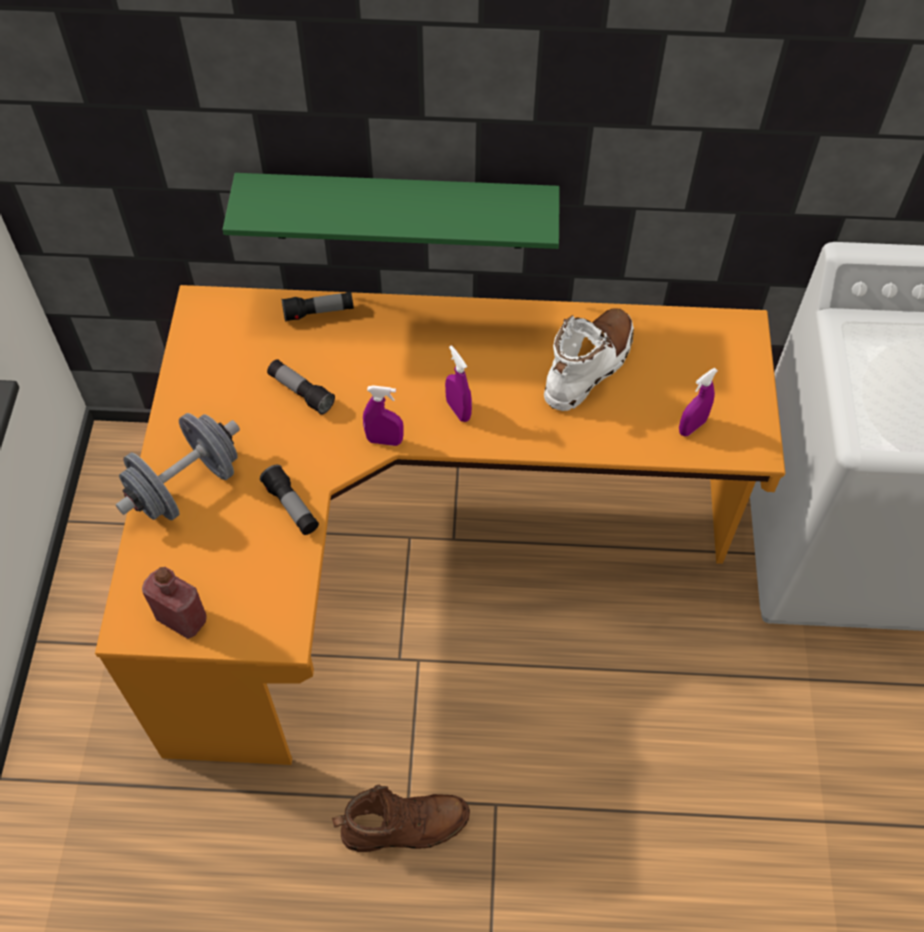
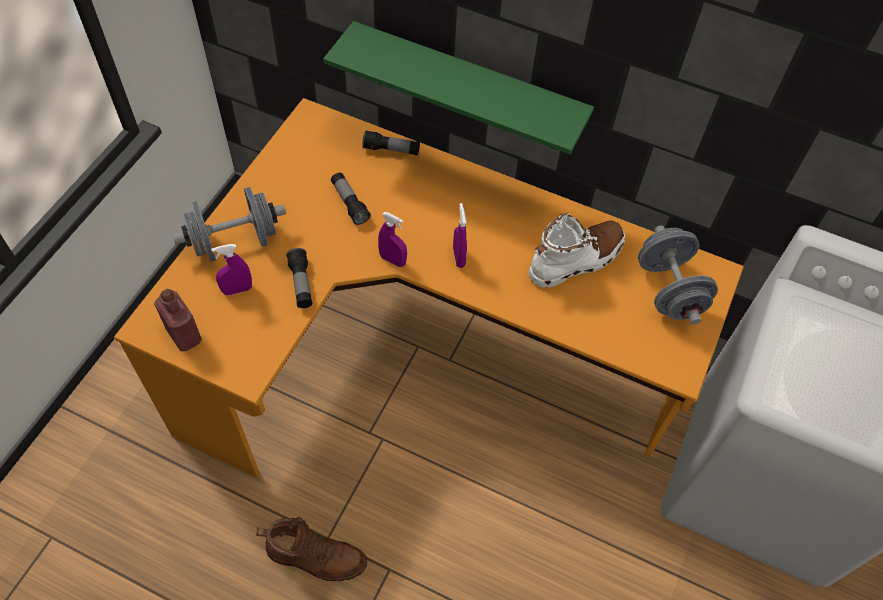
camera: 20 degrees right, 0 degrees up
(692, 427) = (636, 335): purple spray bottle -> purple spray bottle (237, 290)
(702, 364) = (669, 290): none -> grey dumbbell

